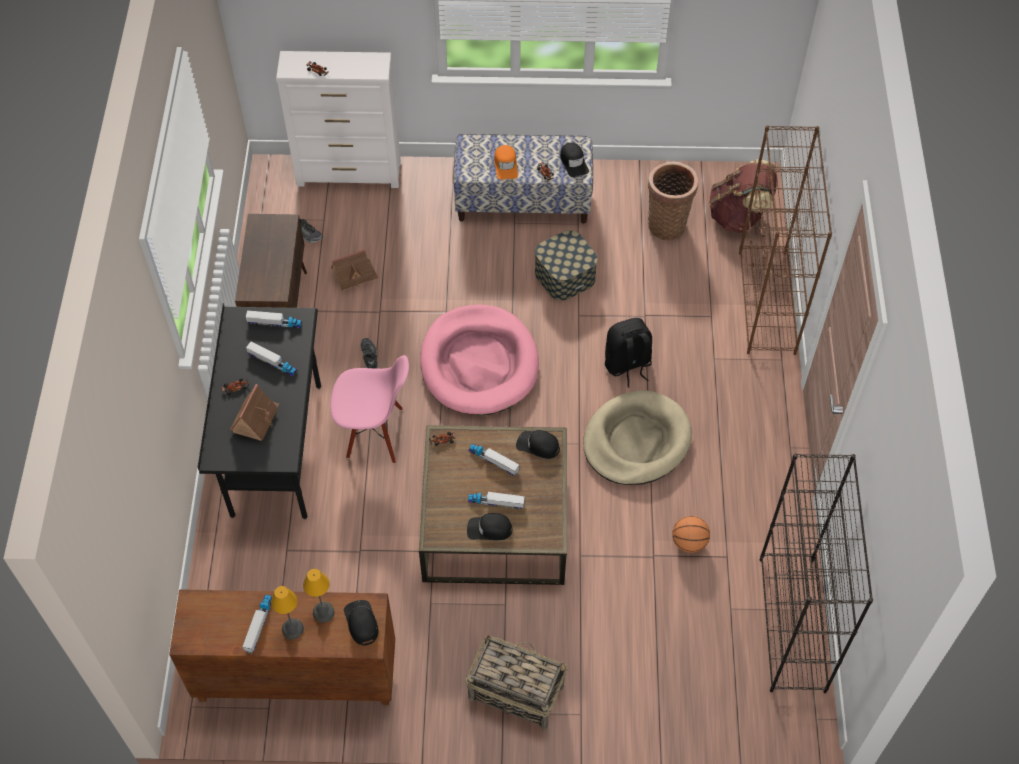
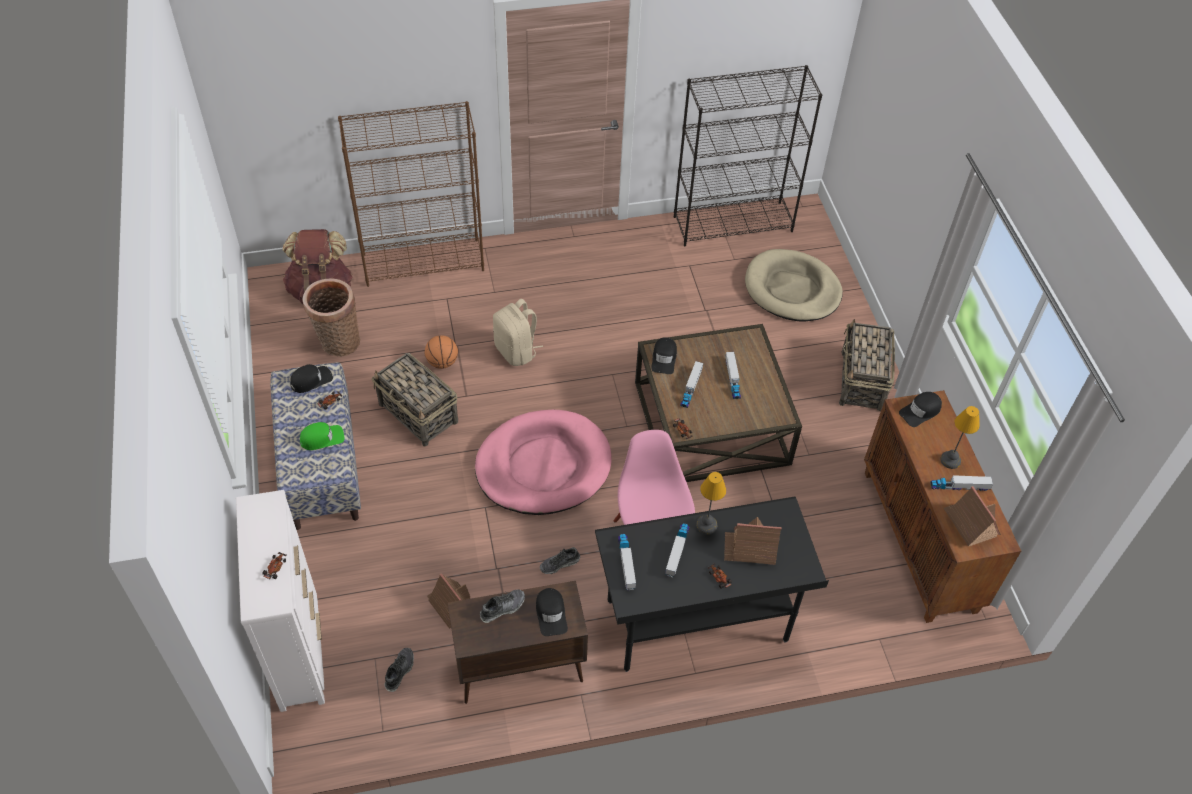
camera: 105 degrees left, 5 degrees down
(215, 618) = (970, 523): none -> toy house
(280, 248) = (502, 608): none -> shoe
(323, 613) = (925, 441): table lamp -> table lamp (707, 525)
(489, 529) = (760, 379): black cap -> black cap (551, 614)
(506, 165) = (322, 438): orange cap -> green cap
(565, 276) = (419, 414): storage box -> basket
(627, 365) = (516, 351): black backpack -> beige backpack
(636, 441) = (597, 335): beige dog bed -> beige dog bed (792, 289)
(689, 542) = (685, 289): basketball -> basketball (442, 362)

